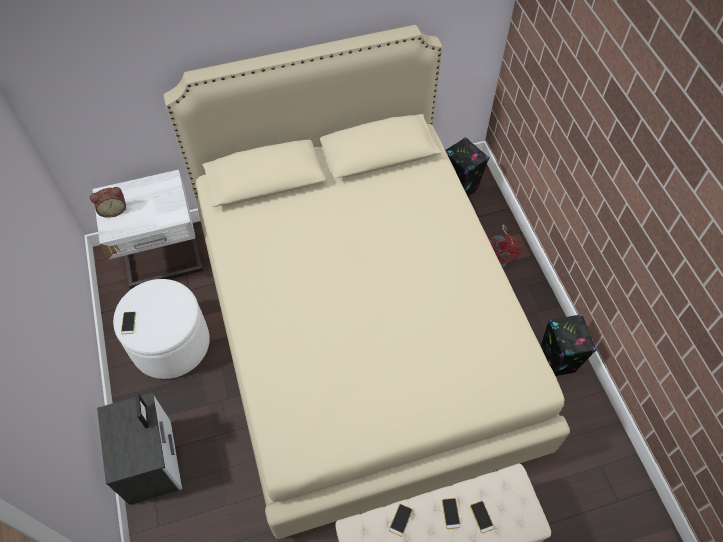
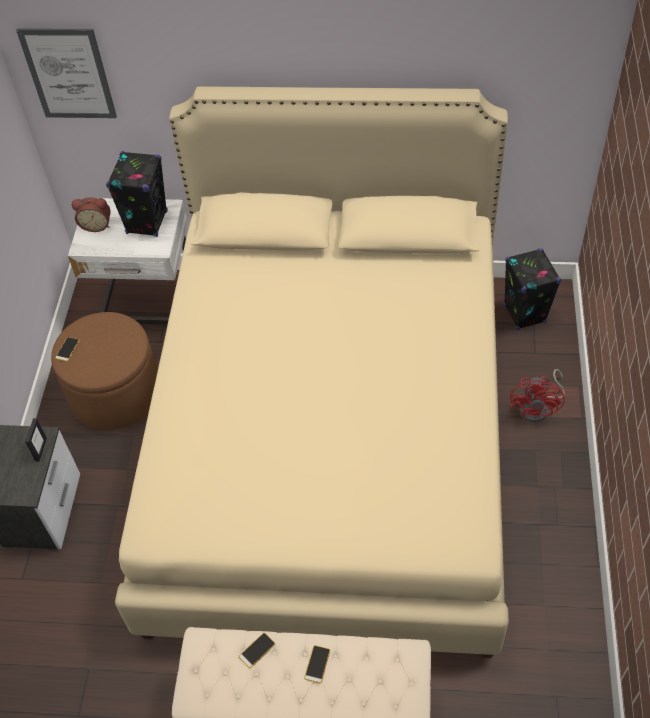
camera: 25 degrees right, 5 degrees down
(63, 86) = (68, 74): none -> picture
(170, 344) = (116, 393): white ottoman -> brown ottoman
(482, 517) = (351, 681): phone -> none
(556, 361) = (555, 553): black speaker -> black speaker (147, 222)

